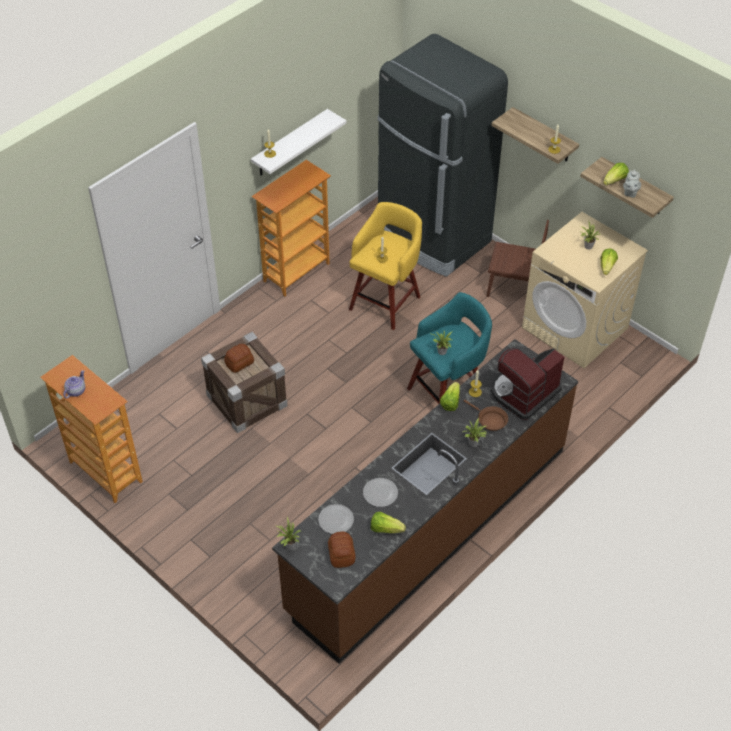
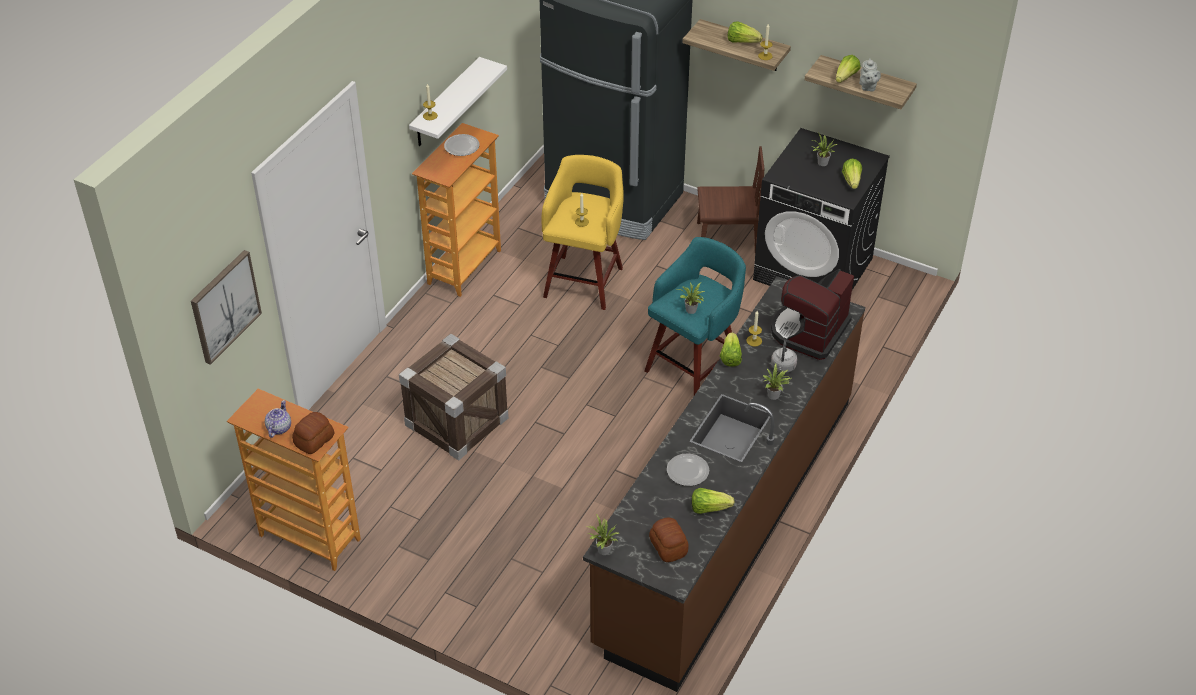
camera: 15 degrees left, 5 degrees down
(57, 286) = (224, 306): none -> picture
(239, 363) = (447, 372): bread -> bread (313, 440)
(335, 520) = (646, 511): plate -> plate (461, 146)
(490, 420) = (783, 367): brown frying pan -> grey kettle
(540, 133) = (742, 41): none -> lettuce
(575, 328) = (814, 269): beige washing machine -> black washing machine

